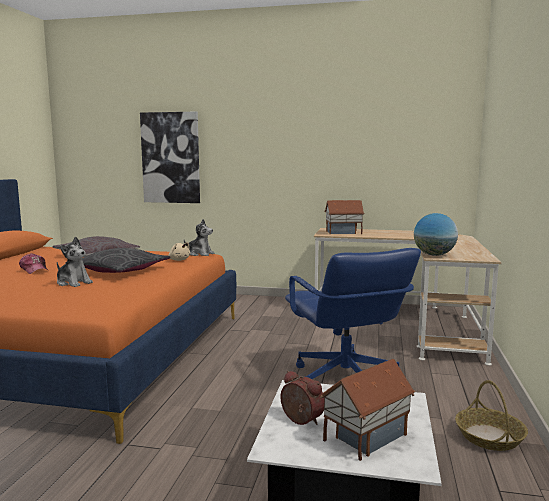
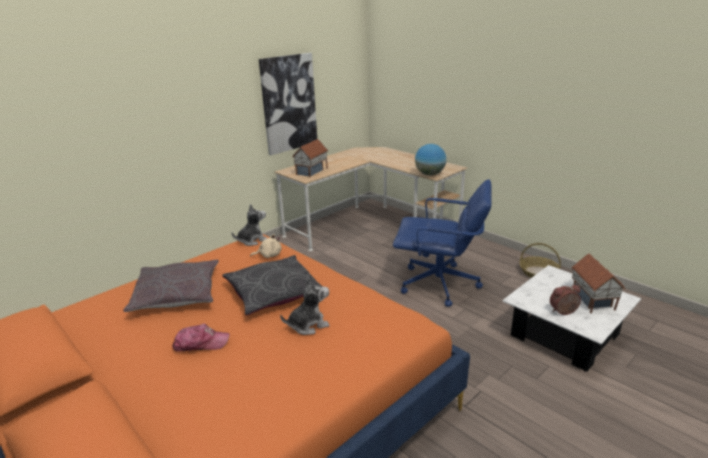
camera: 55 degrees left, 15 degrees up
(171, 158) = (94, 136): picture -> picture (288, 103)

